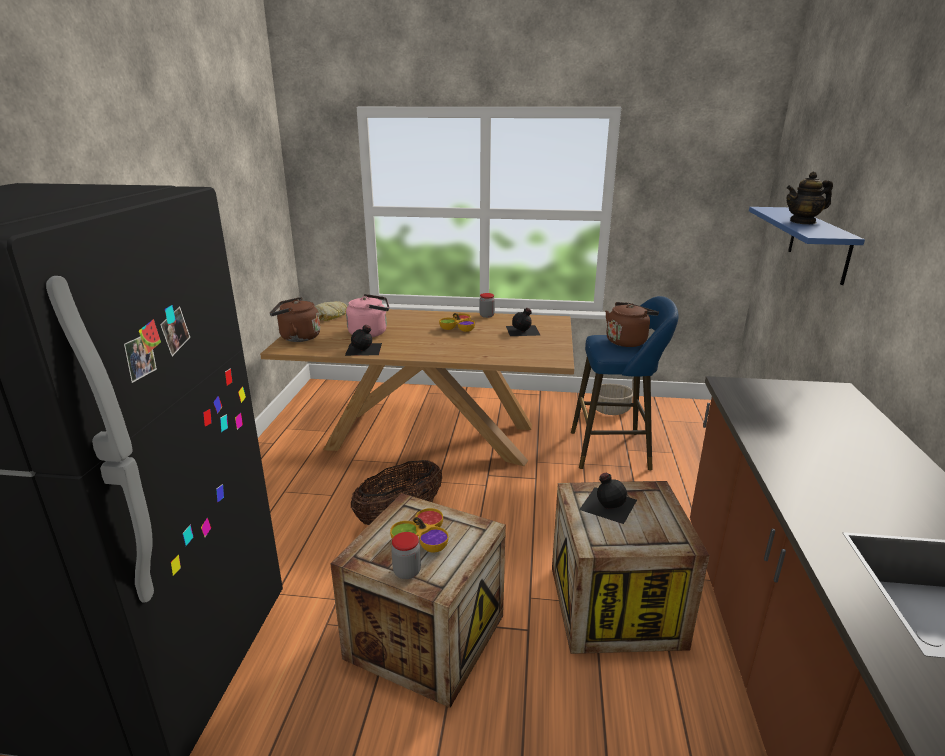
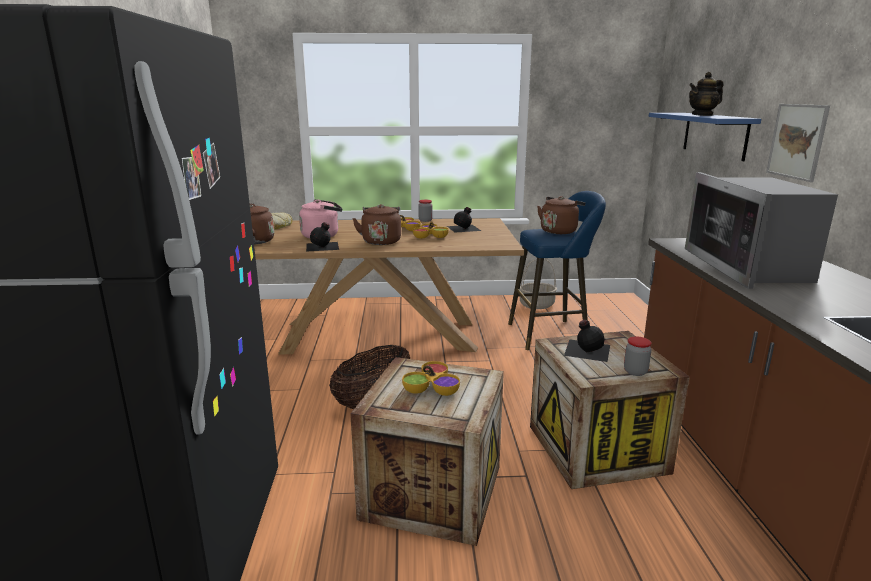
camera: 10 degrees left, 5 degrees down
(407, 572) = (428, 412): jar -> jar (635, 371)
(426, 345) = (381, 241): none -> brown kettle
(481, 341) = (430, 236): none -> bowl
(798, 435) = (747, 266): none -> microwave
(896, 278) = (797, 141): none -> picture

